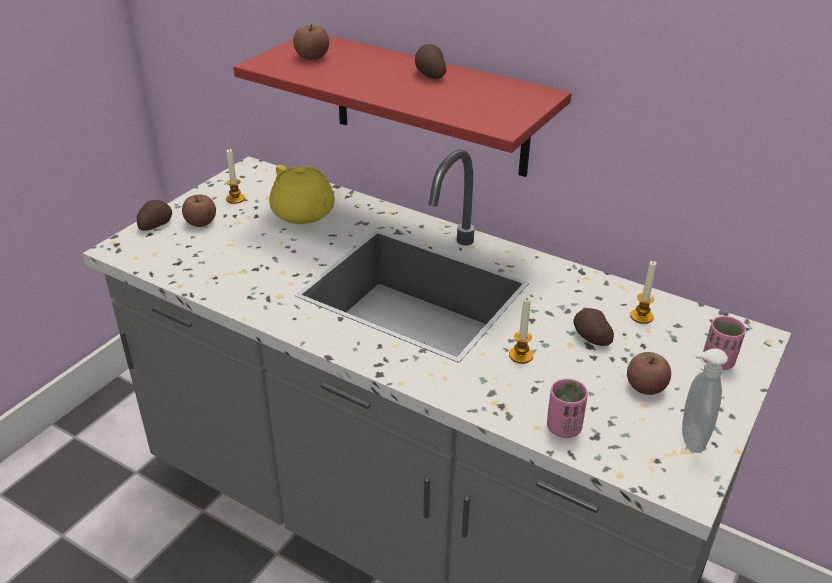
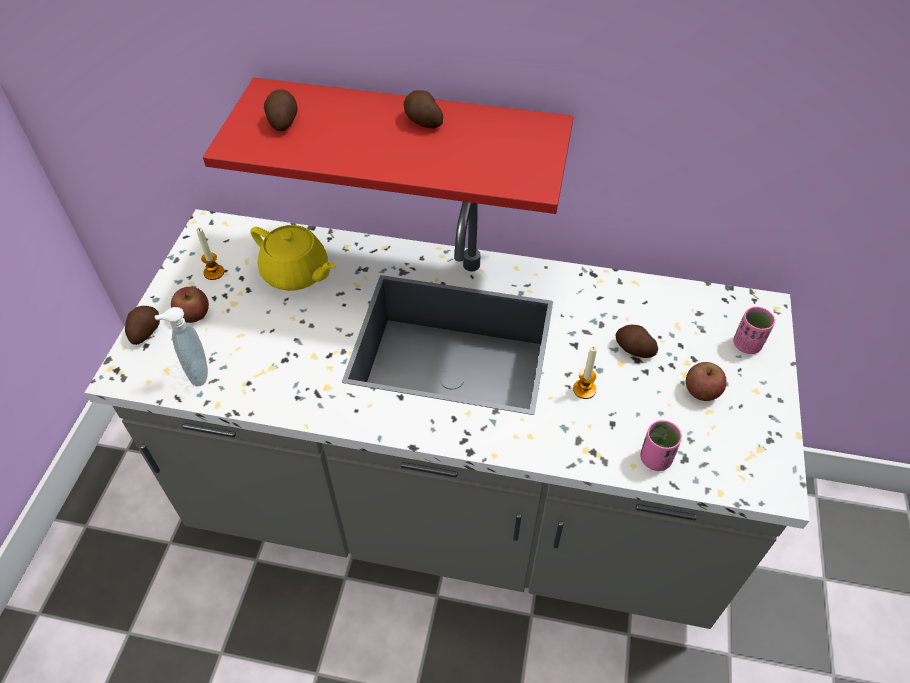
camera: 20 degrees left, 15 degrees up
(312, 57) = (282, 121): apple -> potato
(641, 316) = (665, 312): candle -> none
(689, 438) = (757, 435): soap dispenser -> soap dispenser (196, 373)

